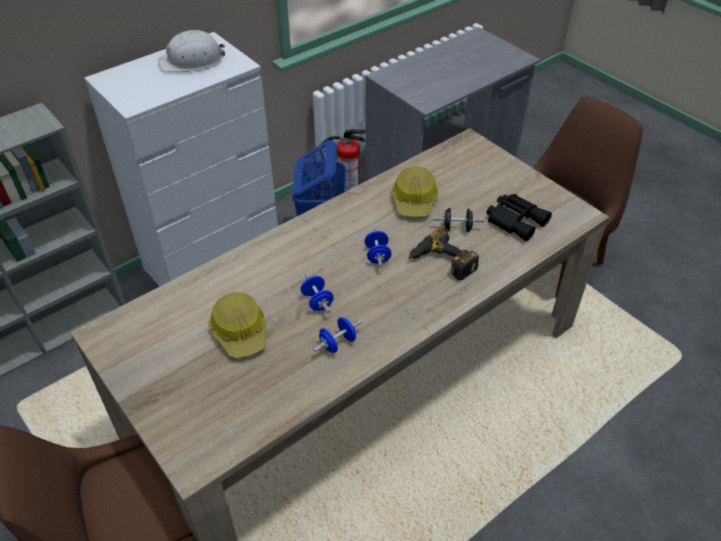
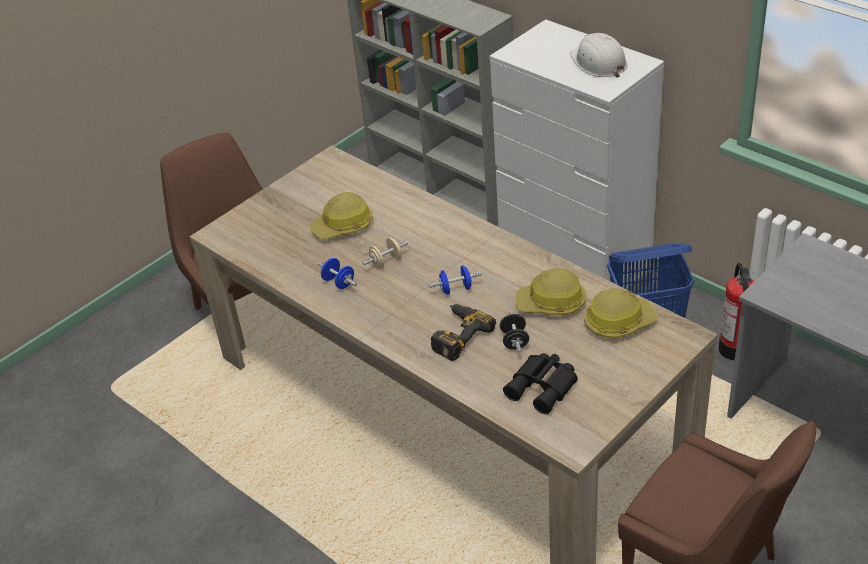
camera: 85 degrees right, 5 degrees down
(317, 301) = (386, 262): blue dumbbell -> beige dumbbell
(447, 169) = (618, 322): none -> hard hat

